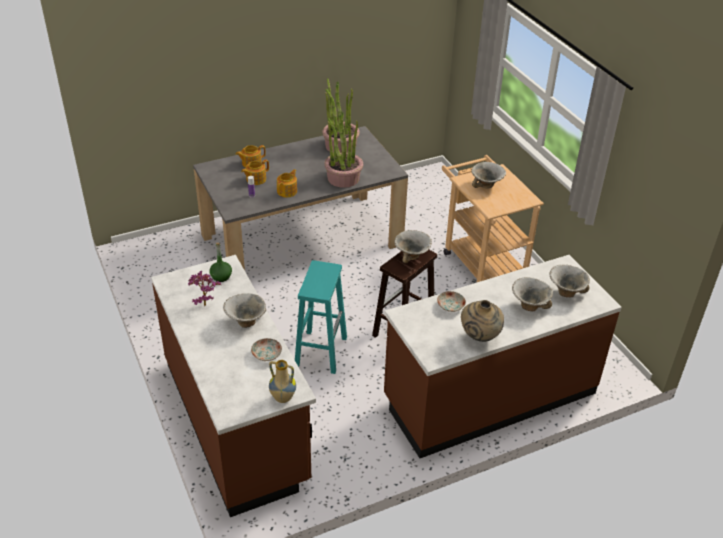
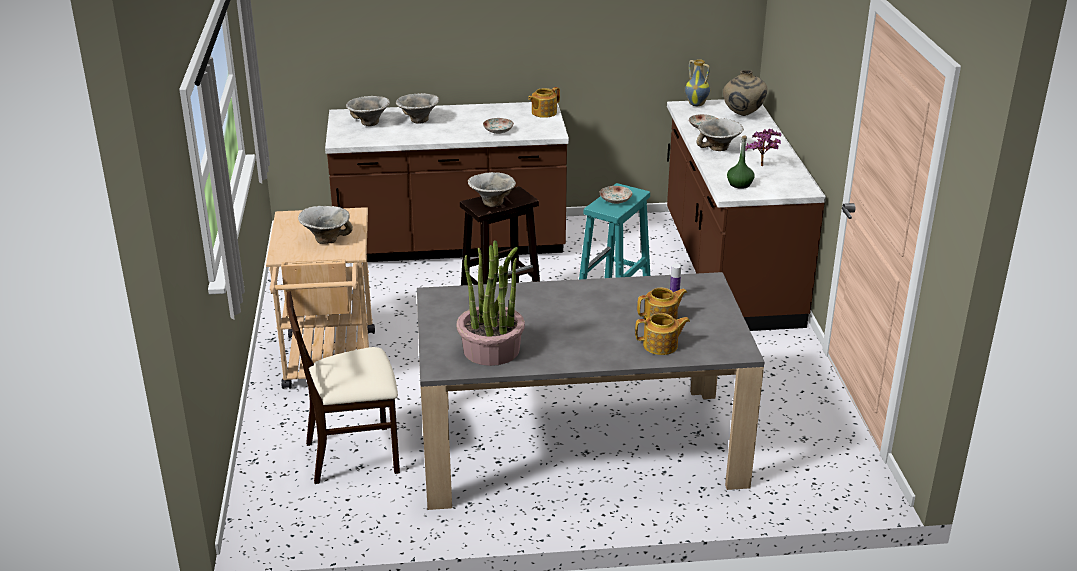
camera: 160 degrees left, 10 degrees down
(287, 191) = (617, 294): teapot -> teapot (543, 113)
(321, 278) = (615, 200): none -> plate
(343, 178) = (520, 298): potted plant -> none
(419, 212) = (353, 455): none -> beige chair
(480, 337) = (489, 111): beige vase -> beige vase (742, 115)

